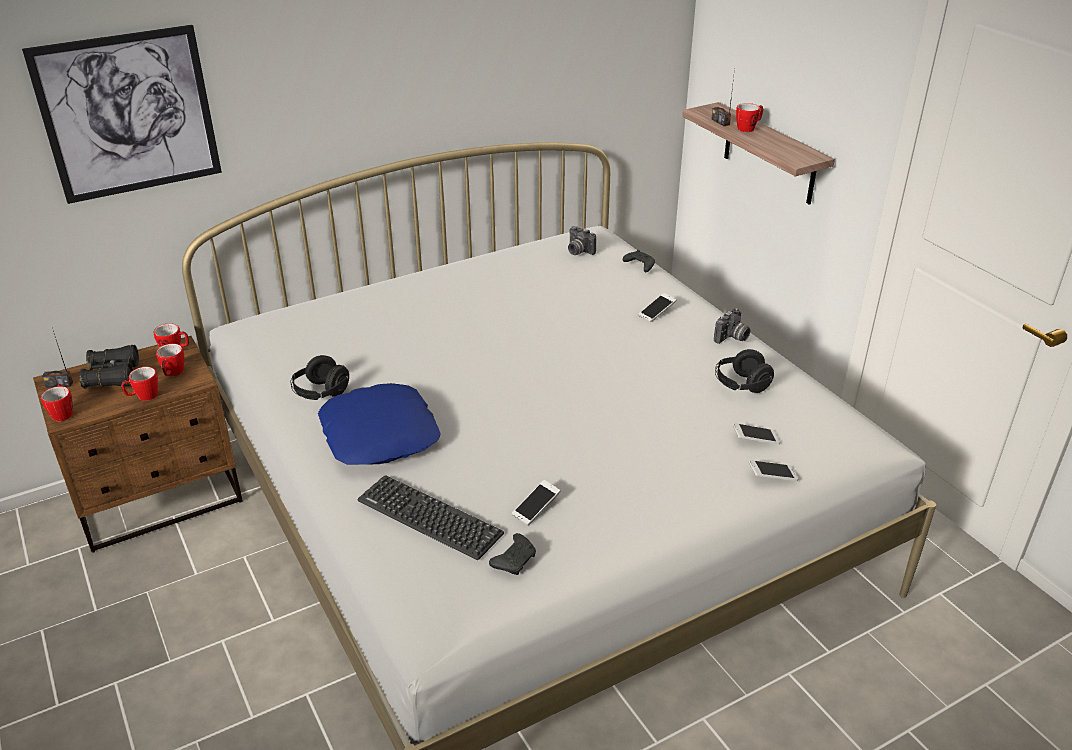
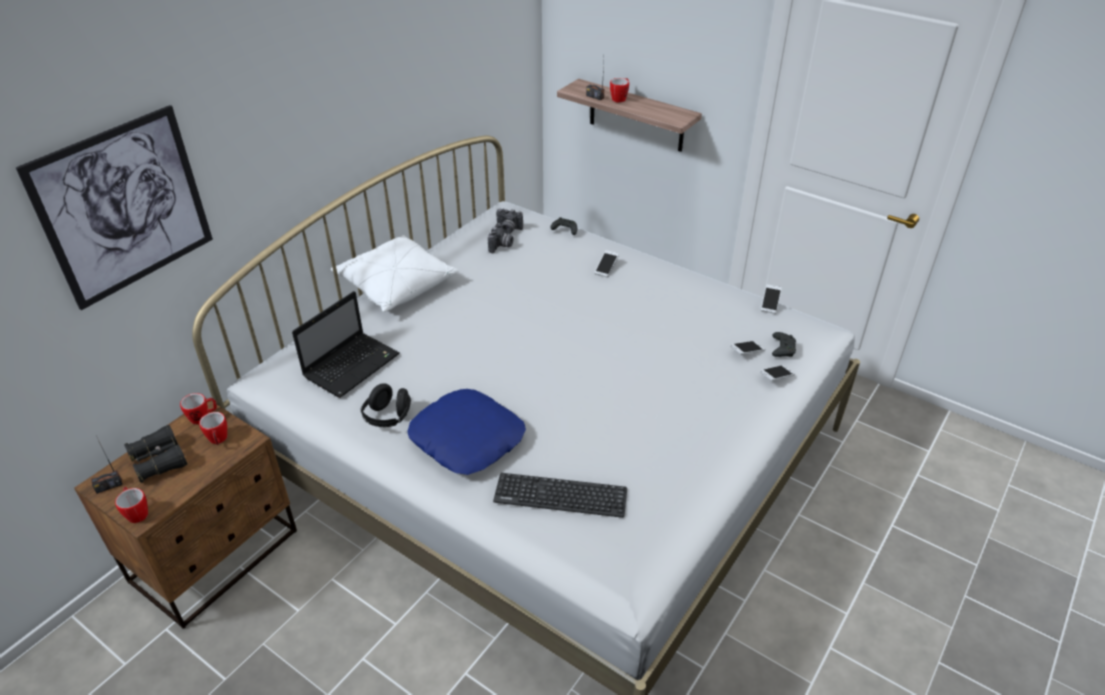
camera: 25 degrees left, 5 degrees up
(143, 397) = (207, 471): mug -> none
(326, 337) = (352, 364): none -> laptop
(423, 277) = (396, 285): none -> white pillow
(515, 560) = (649, 507): black game controller -> black game controller (782, 349)
(536, 508) = (634, 459): phone -> phone (770, 303)
(732, 338) = (674, 274): camera -> camera (501, 246)
(741, 385) = (707, 311): black headphones -> none

